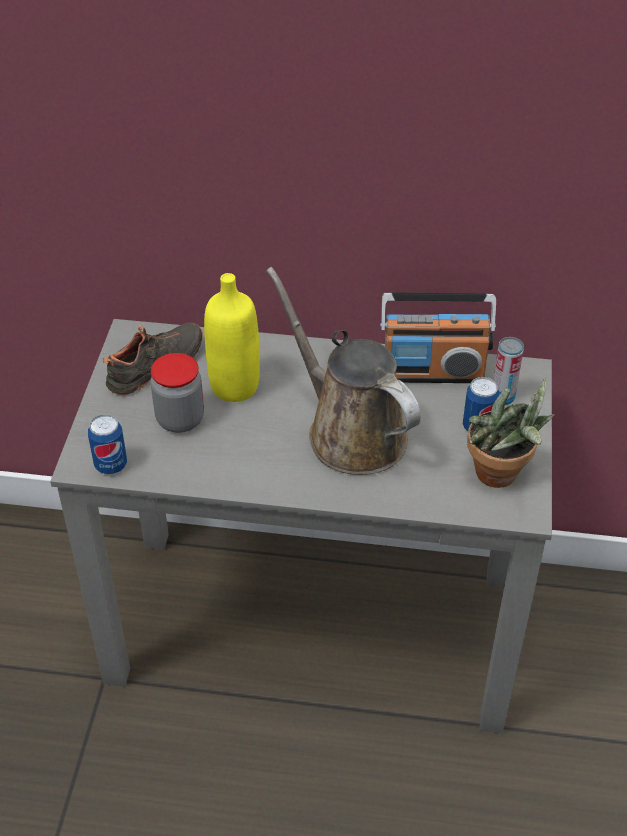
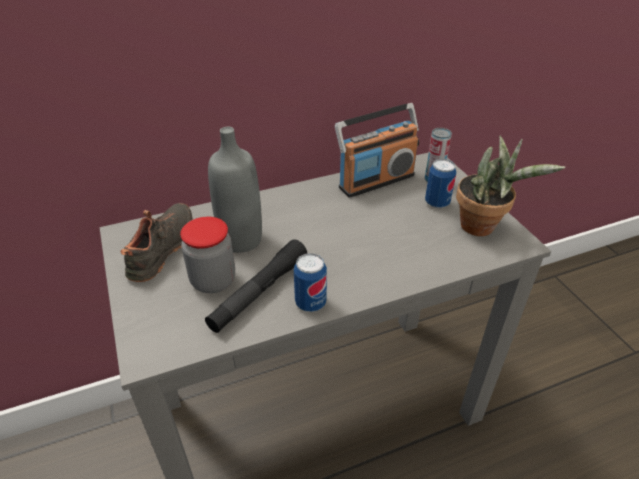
camera: 30 degrees left, 5 degrees down
(111, 465) = (175, 344): can -> can (310, 303)
(213, 449) = (259, 292): none -> black flashlight
(235, 386) = (241, 240): yellow bottle -> grey bottle
(350, 431) = (355, 238): brown watering can -> none

